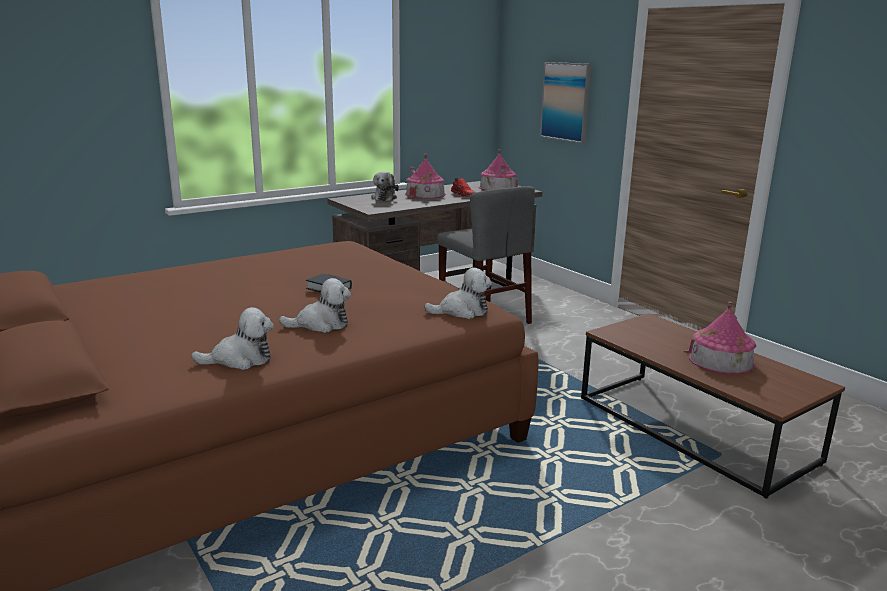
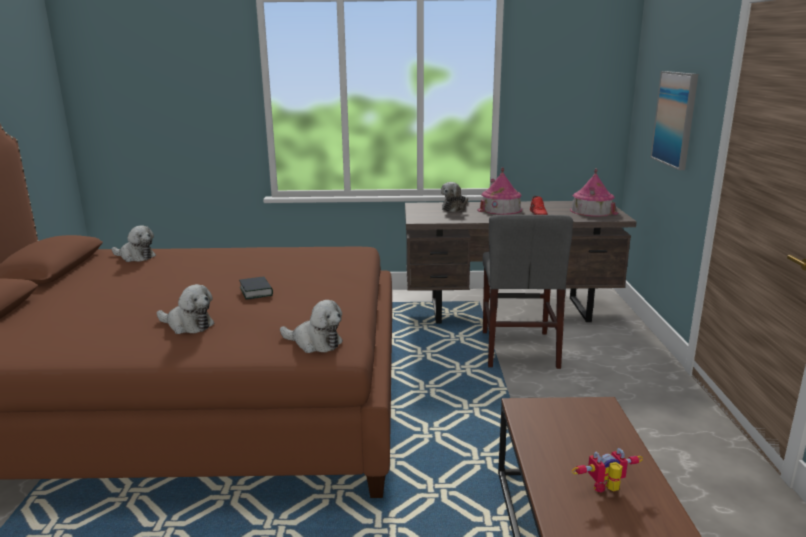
camera: 35 degrees right, 0 degrees up
(240, 360) = (82, 342): plush toy -> plush toy (135, 257)
(720, 360) = (607, 490): toy house -> toy robot

